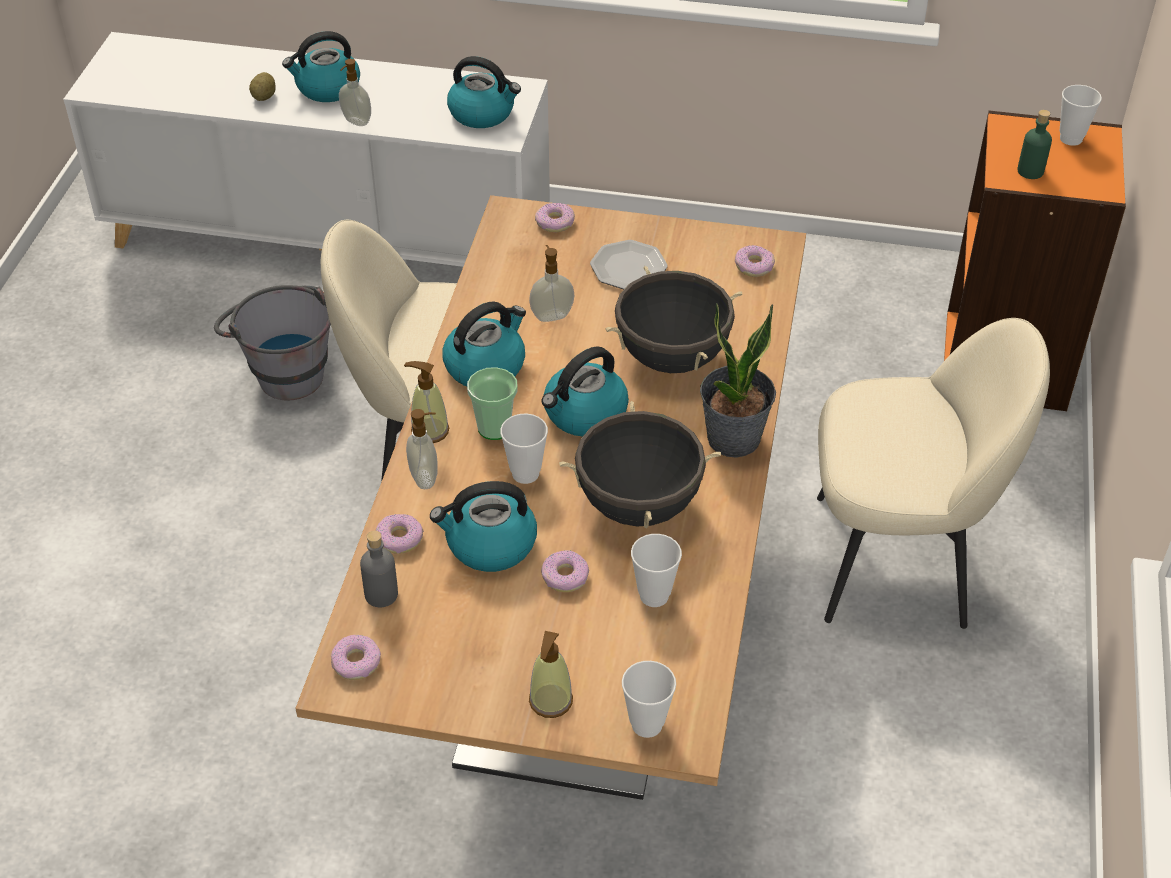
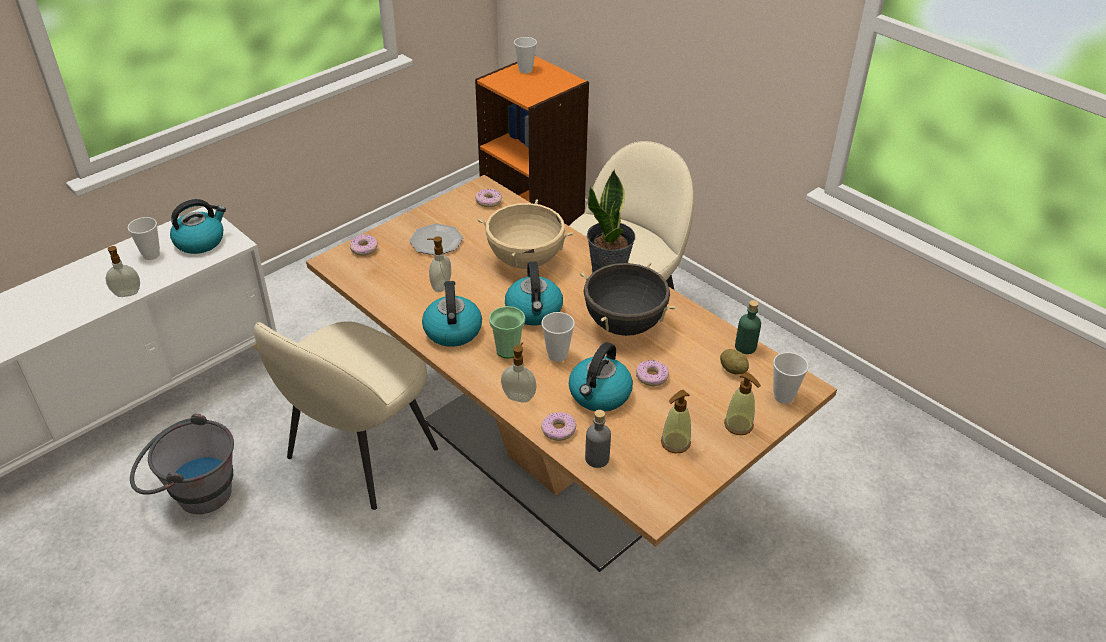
camera: 55 degrees left, 5 degrees down
(264, 97) = (35, 322): potato -> potato (733, 370)
(327, 88) = (73, 291): kettle -> none
(356, 662) = (643, 494): donut -> none
(429, 430) = (481, 377): soap dispenser -> soap dispenser (675, 443)
(654, 596) = (695, 351): cup -> cup (151, 255)
(672, 357) = (525, 260): black cooking pot -> beige cooking pot
(1030, 171) = (533, 91): green bottle -> green bottle (745, 347)

